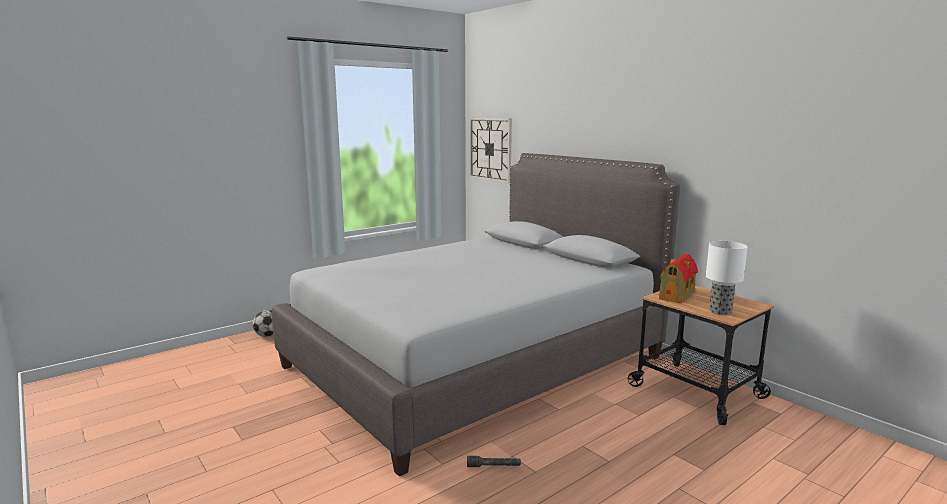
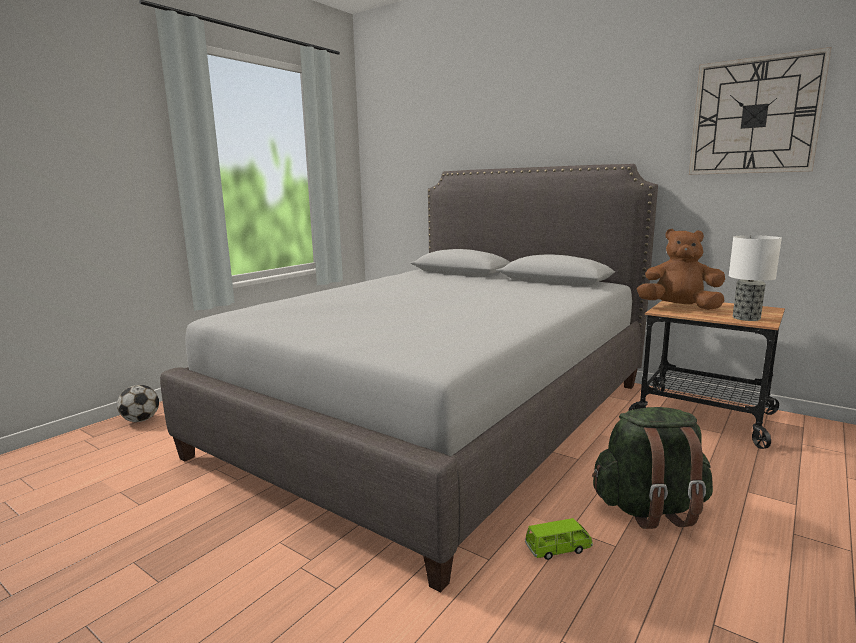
camera: 15 degrees left, 0 degrees up
(490, 149) = (395, 173): wall clock -> wall clock (754, 116)
(493, 466) = (558, 549): grey flashlight -> green toy car
(582, 453) = (650, 509): none -> green backpack
(677, 295) = (679, 307): toy house -> brown plush toy

